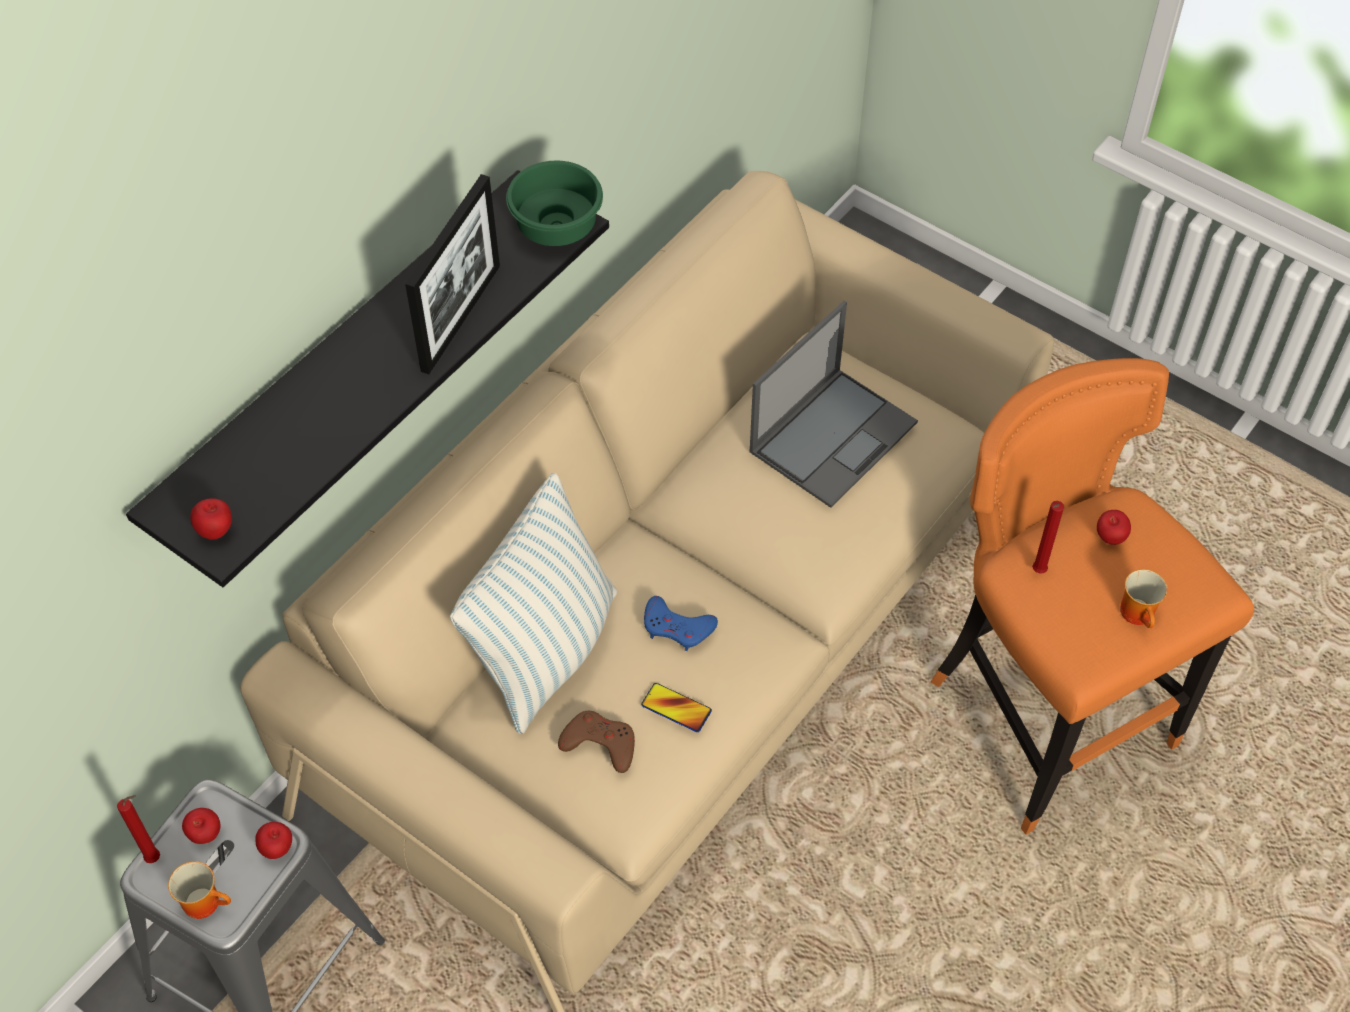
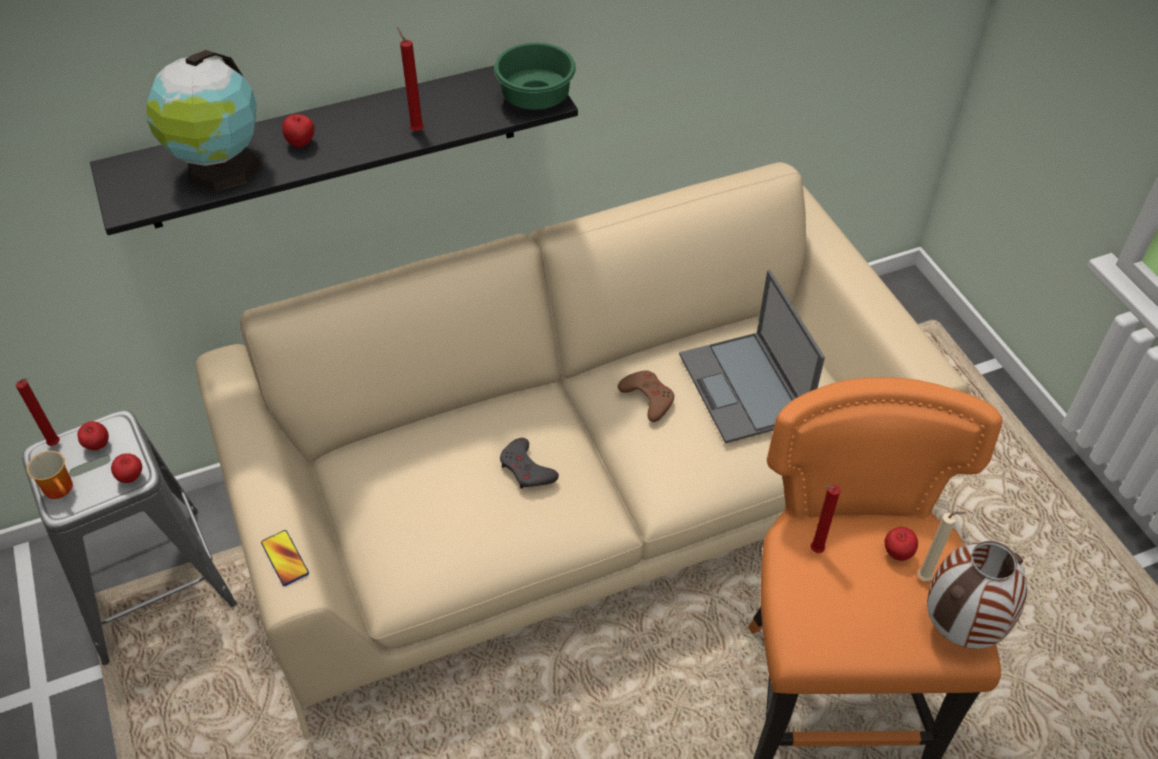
camera: 30 degrees right, 5 degrees down
(216, 531) = (132, 196): apple -> apple (301, 144)
(287, 456) = (220, 169): none -> globe
(461, 317) = (416, 130): picture frame -> red candle
(546, 651) = (424, 441): pillow -> none
(600, 744) = (410, 523): brown game controller -> brown game controller (648, 398)
(676, 708) = (483, 525): phone -> phone (285, 558)
(677, 627) = (526, 469): blue game controller -> grey game controller
(834, 436) = (744, 388): laptop -> laptop turned 90 degrees clockwise
(1140, 614) = (883, 628): mug -> none
(1148, 549) = (926, 578): none -> beige candle
(1201, 581) = (959, 628): none -> vase

